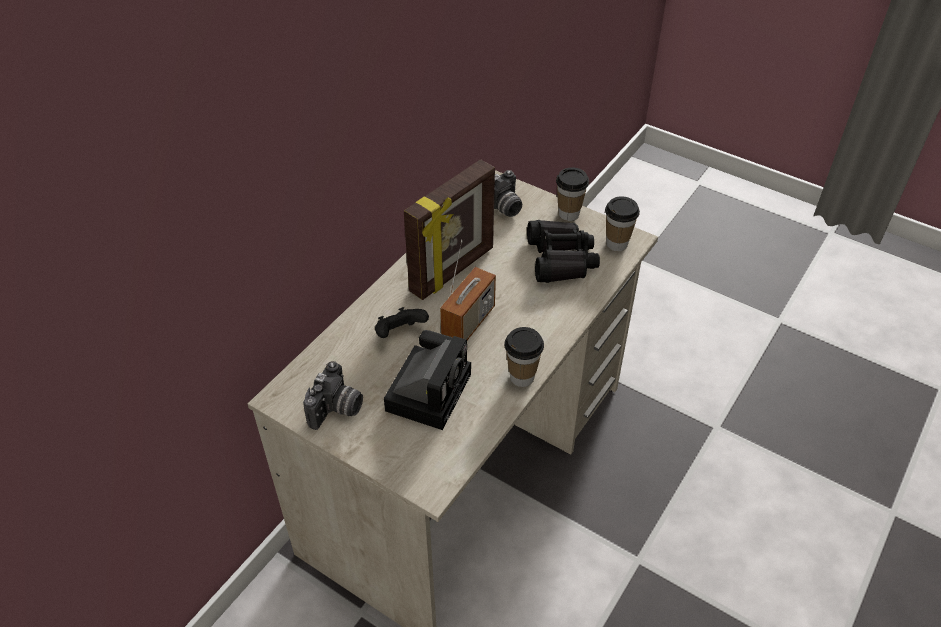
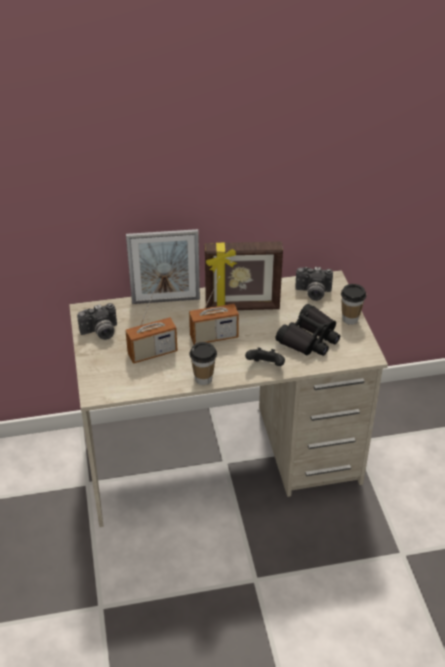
camera: 45 degrees right, 5 degrees down
(360, 318) = (166, 300): none -> picture frame
(400, 334) = (174, 319): black game controller -> black game controller (266, 366)
(429, 389) = (152, 353): camera -> radio
(617, 244) = (355, 352): cup -> none

